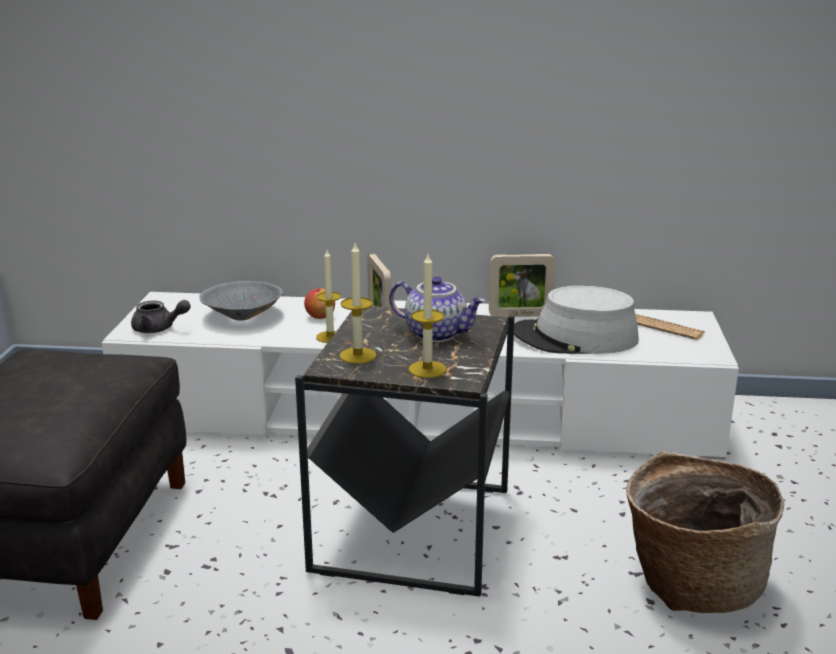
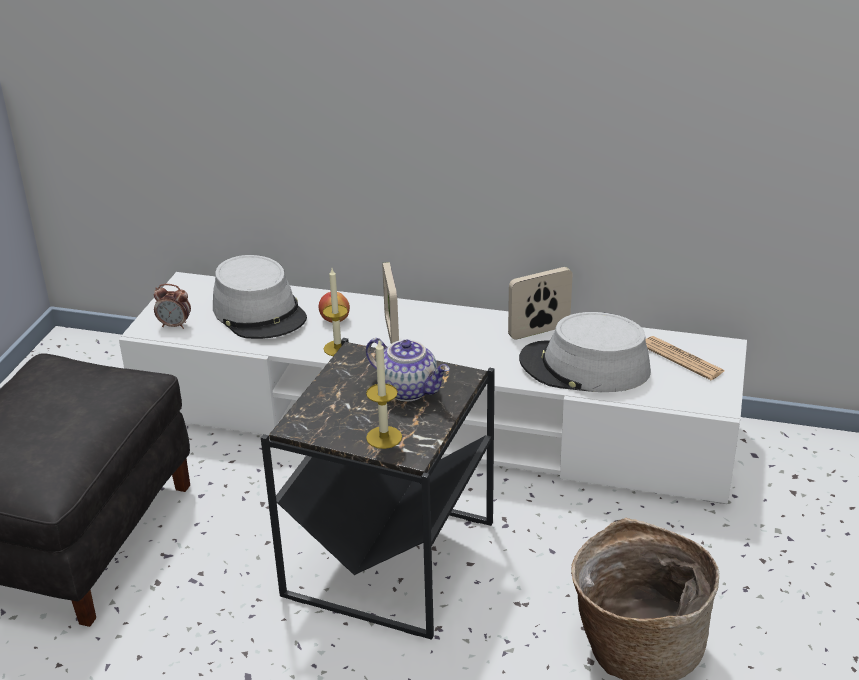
camera: 10 degrees right, 10 degrees up
(159, 329) = (175, 325): grey teapot -> alarm clock
(243, 315) = (260, 312): grey bowl -> grey hat
(358, 355) = (325, 413): candle -> none
(520, 315) = (539, 331): picture frame -> picture frame turned 150 degrees clockwise

